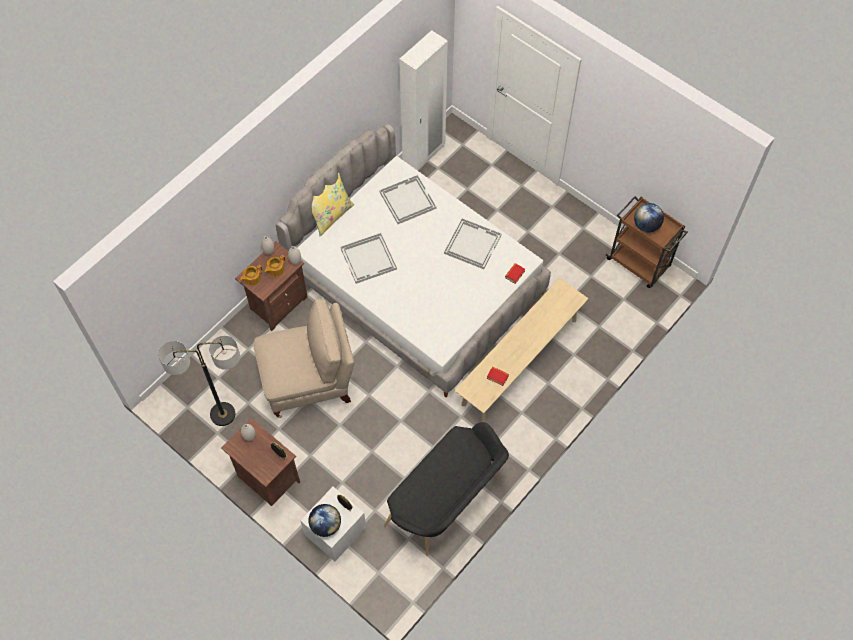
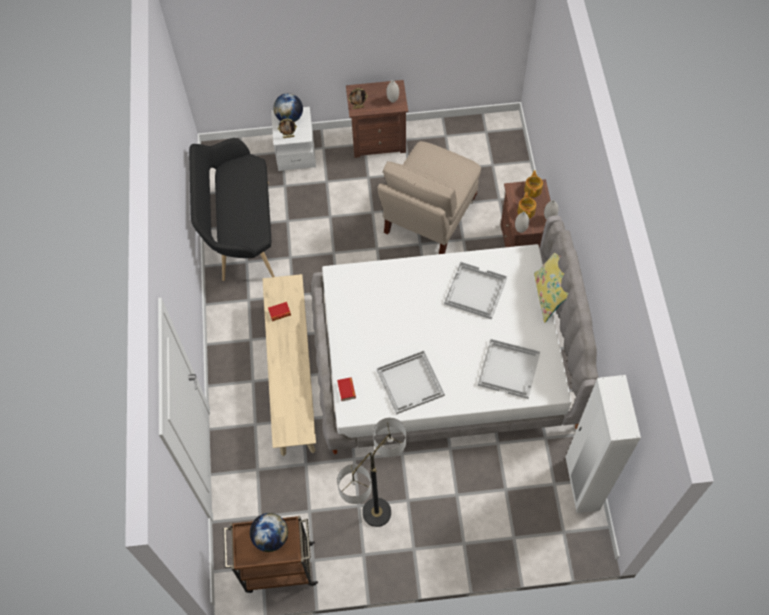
camera: 135 degrees right, 0 degrees up
(222, 414) = (457, 148): floor lamp -> floor lamp (377, 512)

